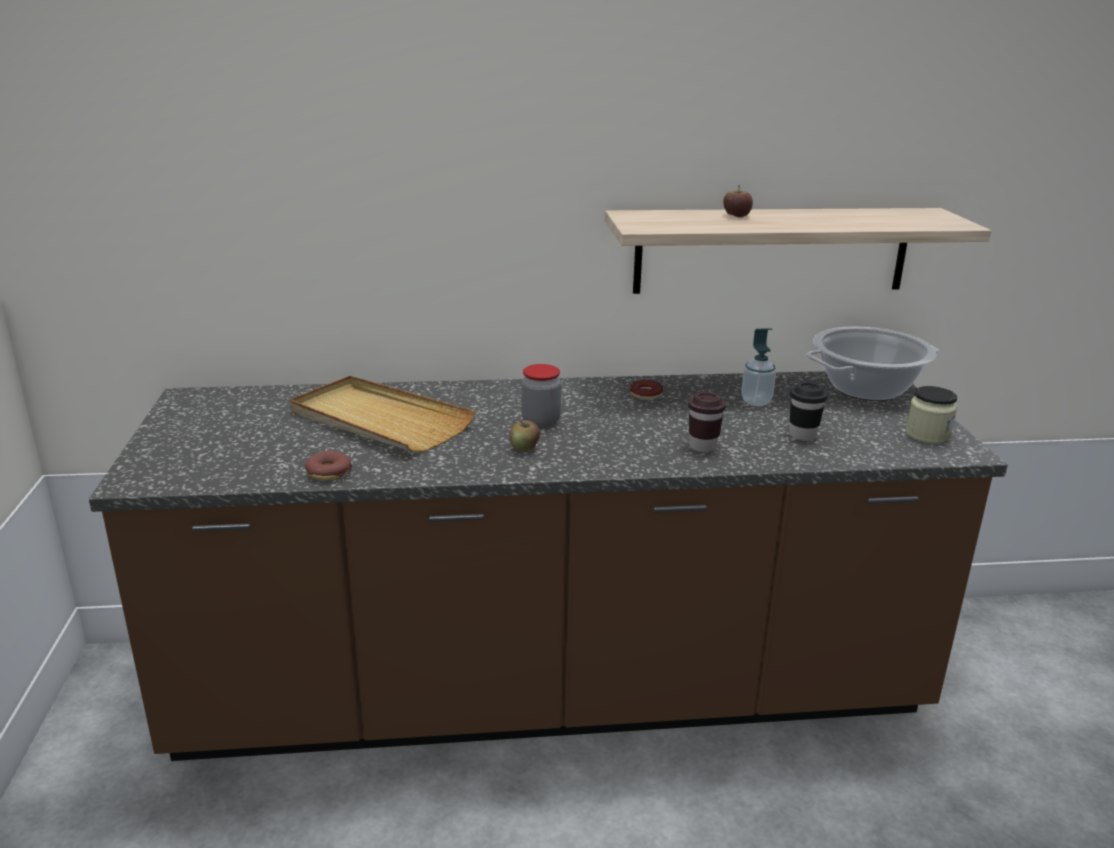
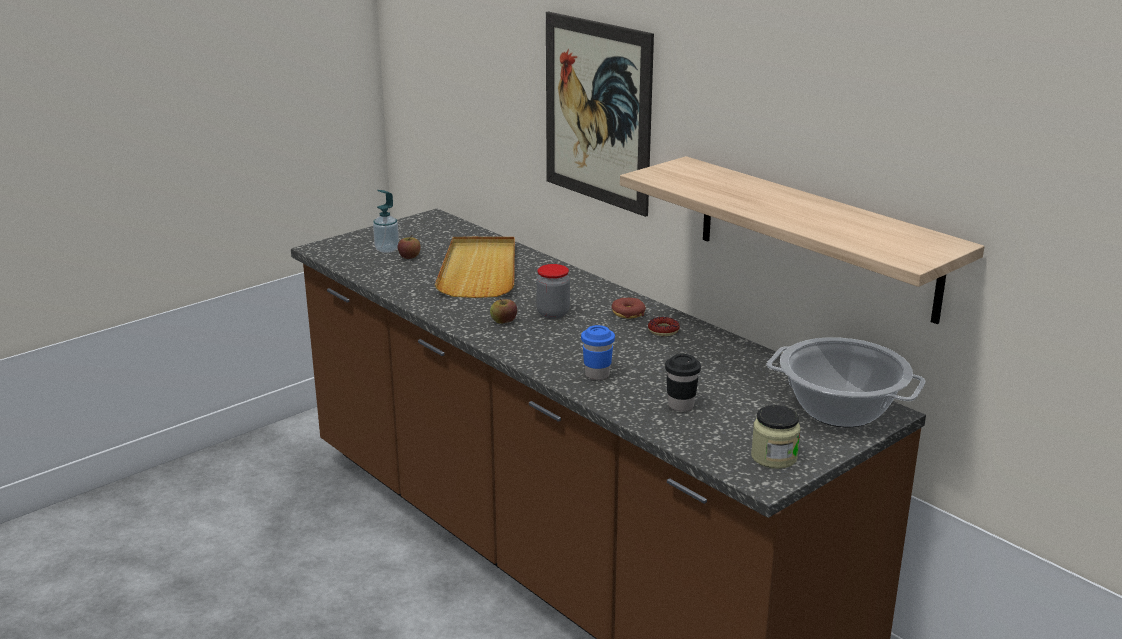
camera: 55 degrees right, 0 degrees up
(328, 473) = (390, 284): donut -> donut (628, 313)
(464, 190) = (597, 112): none -> picture
(703, 447) = (597, 375): brown cup -> blue cup
(736, 216) = (755, 189): apple -> apple (409, 257)
(756, 402) = (722, 372): soap dispenser -> soap dispenser (387, 249)

